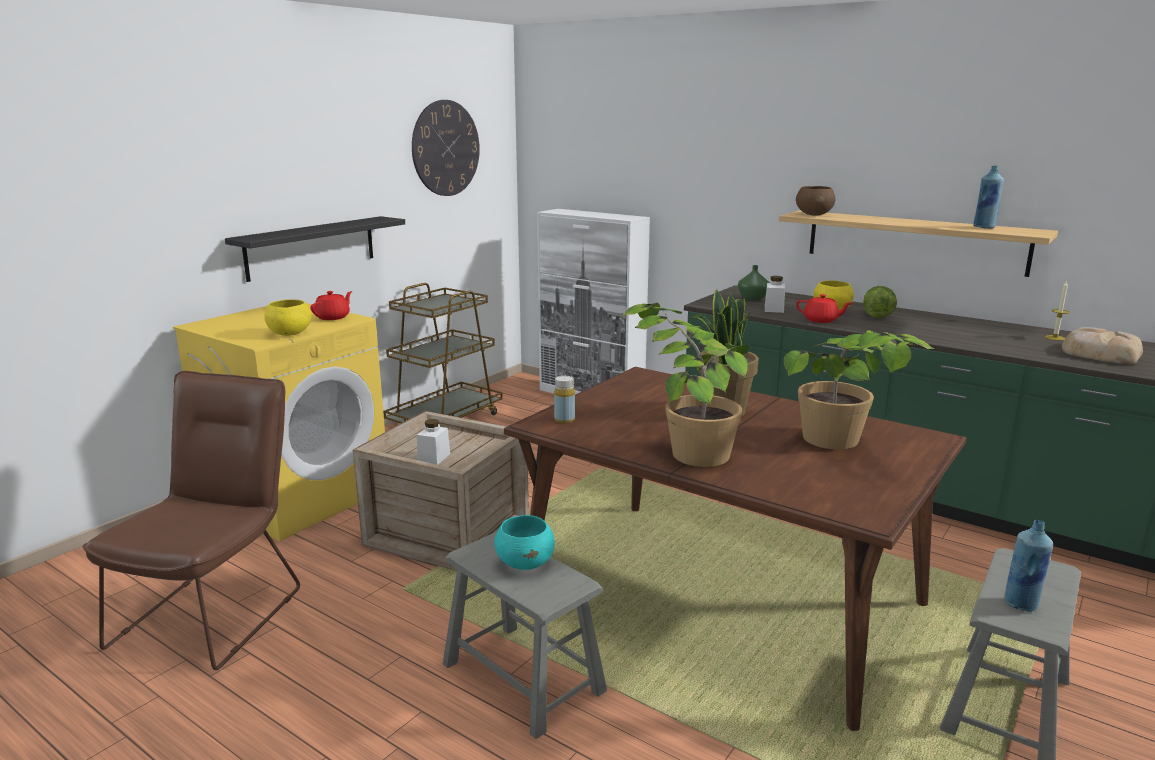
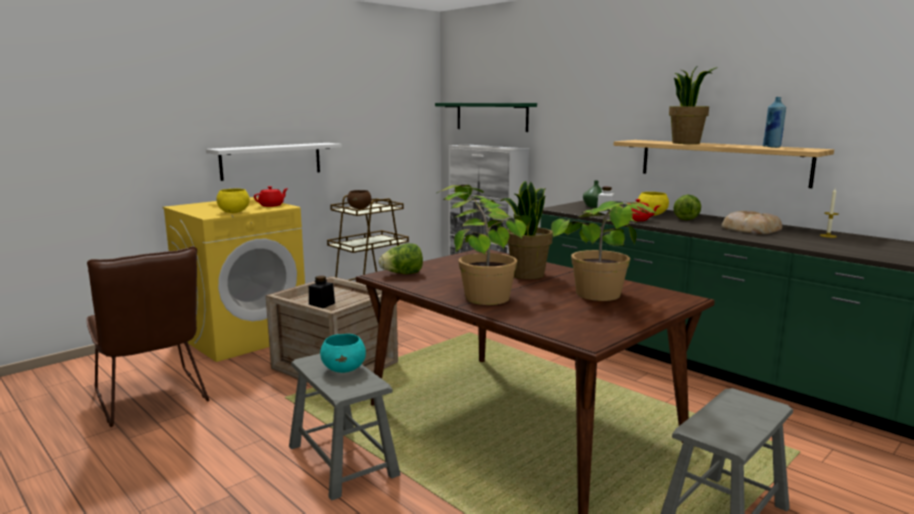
camera: 10 degrees right, 5 degrees down
(216, 610) = (153, 400): brown chair -> brown chair turned 120 degrees clockwise
(311, 247) = (271, 161): black shelf -> white shelf
(434, 458) = (322, 305): white jar -> black jar
(445, 148) = (381, 97): wall clock -> none
(564, 420) = (402, 274): yellow bottle -> lettuce
(594, 172) = (491, 116): none -> green shelf
(814, 214) = (642, 141): brown bowl -> brown bowl (360, 208)
(873, 219) = (686, 143): none -> potted plant
(1021, 604) = (722, 425): blue bottle -> none
(1099, 353) = (859, 246): bread -> bread (750, 229)

